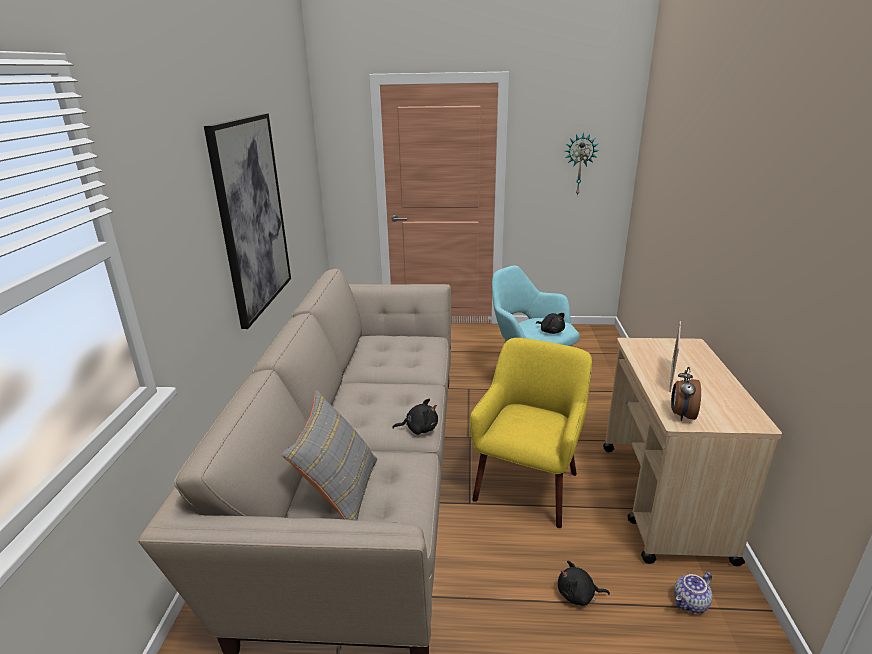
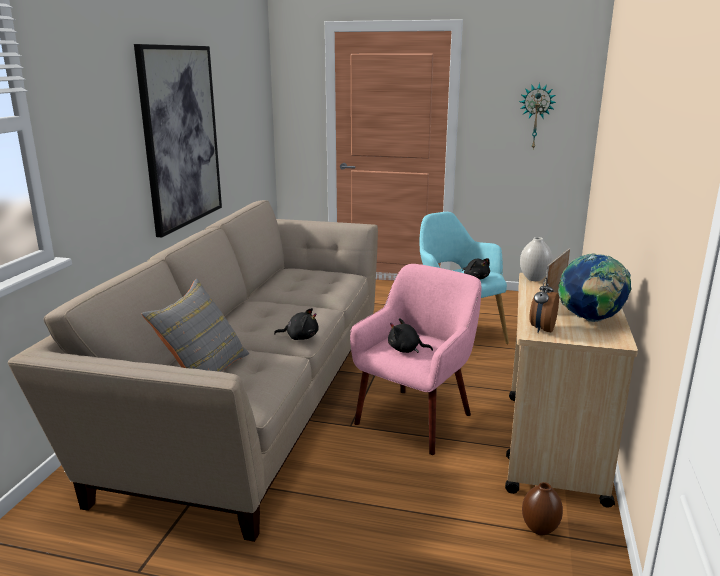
camera: 10 degrees right, 5 degrees down
(528, 486) = (415, 419): yellow armchair -> pink armchair
(578, 595) = (425, 507): black plush toy -> black plush toy (406, 350)
(635, 345) = (533, 279): none -> white vase
(691, 603) = (540, 529): teapot -> brown vase
(717, 396) = (590, 320): none -> globe

